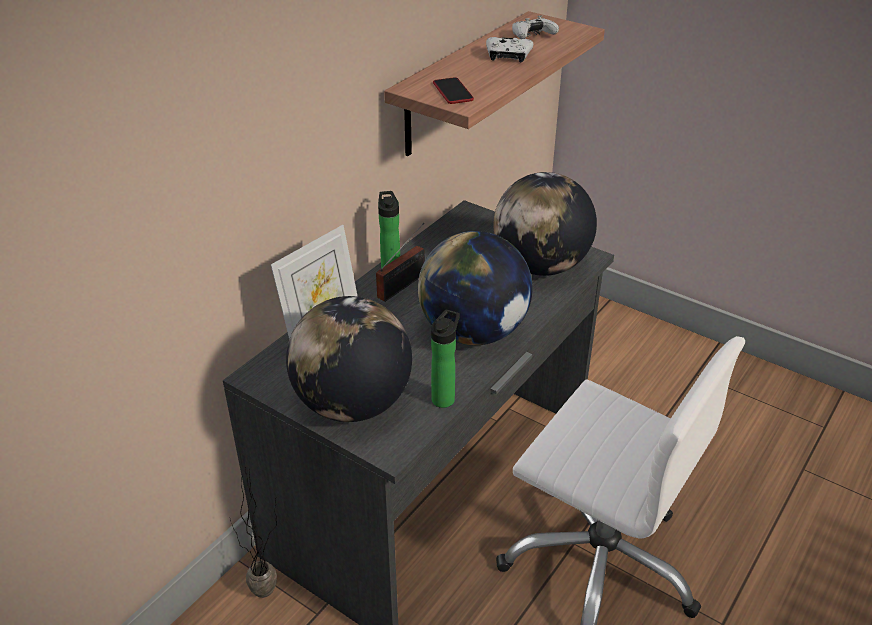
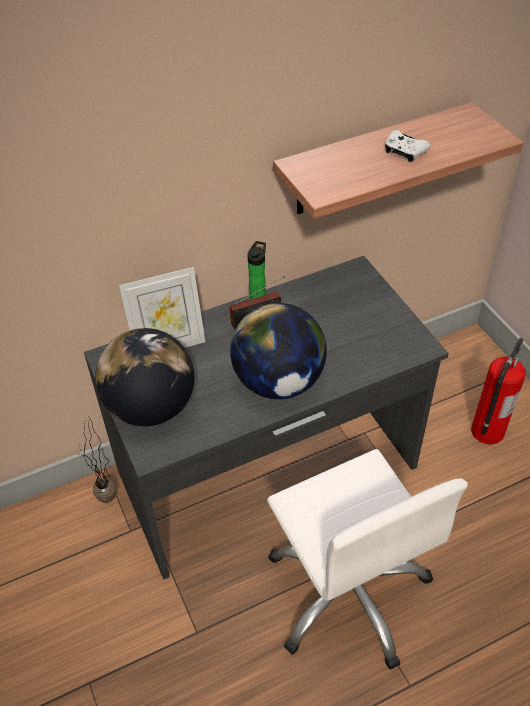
camera: 30 degrees right, 10 degrees up
(444, 397) = (216, 429): bottle -> none
(453, 92) = (324, 179): phone -> none
(532, 36) = (447, 134): white game controller -> none
(540, 266) = (377, 341): globe -> none
(622, 363) = (487, 431): none -> fire extinguisher

